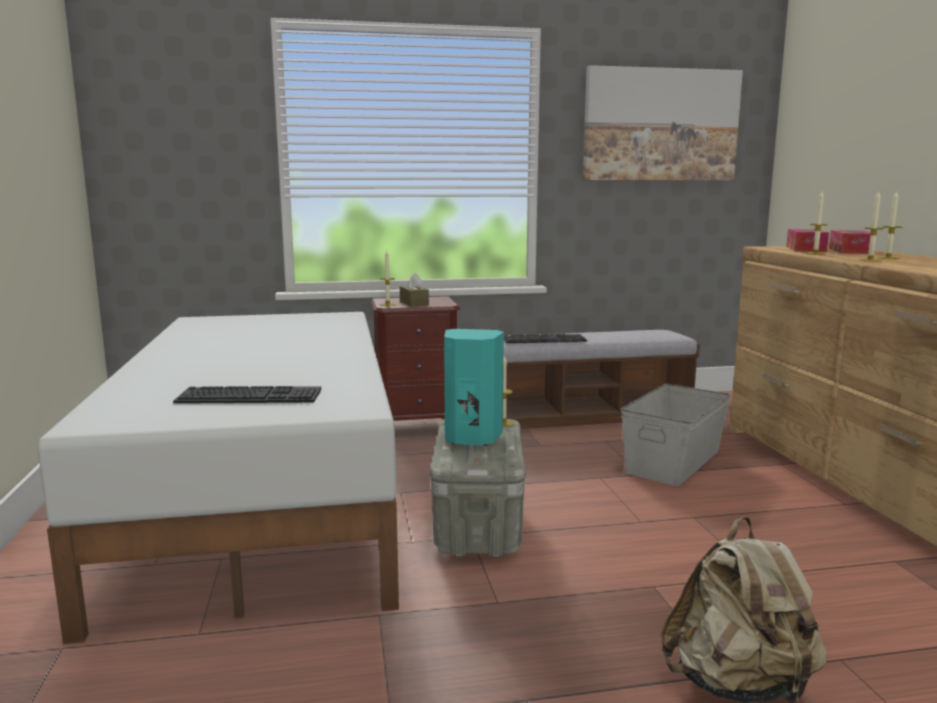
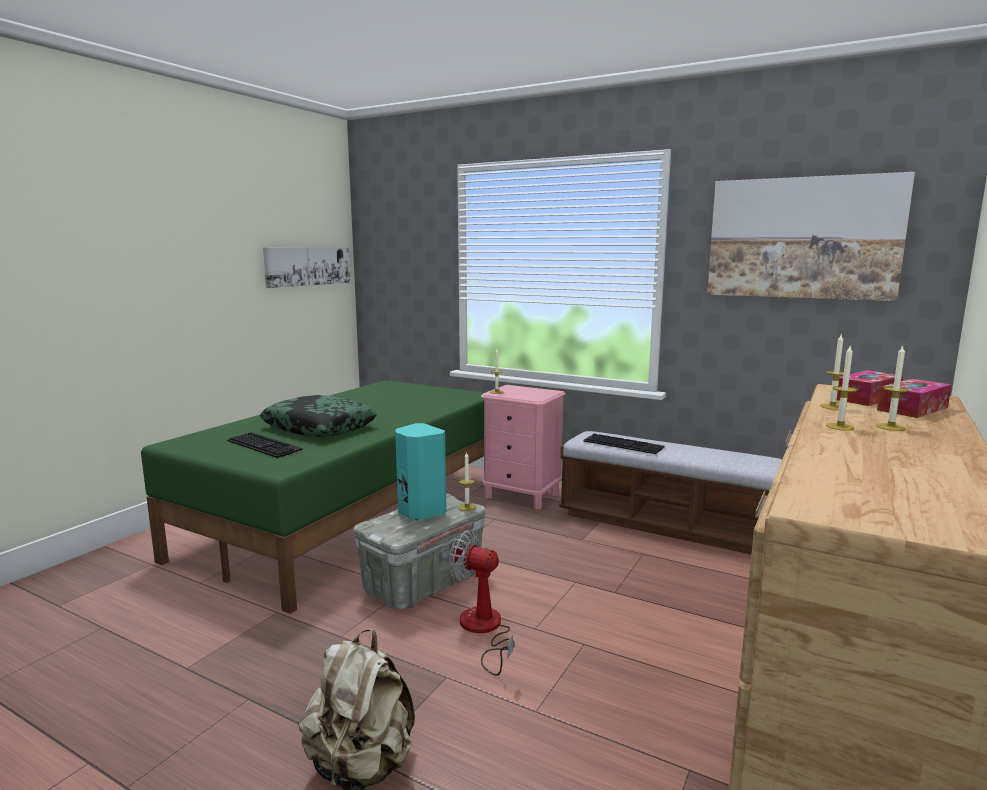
camera: 40 degrees right, 0 degrees up
(49, 148) = (307, 266): none -> picture
(259, 368) = (318, 427): none -> pillow
(267, 495) = (354, 515): white bed -> green bed
(414, 303) = (517, 393): brown tissue box -> none
(417, 426) = (521, 496): brown nightstand -> pink nightstand
(608, 540) = (484, 630): none -> fan
(674, 462) = (668, 593): grey storage box -> none

